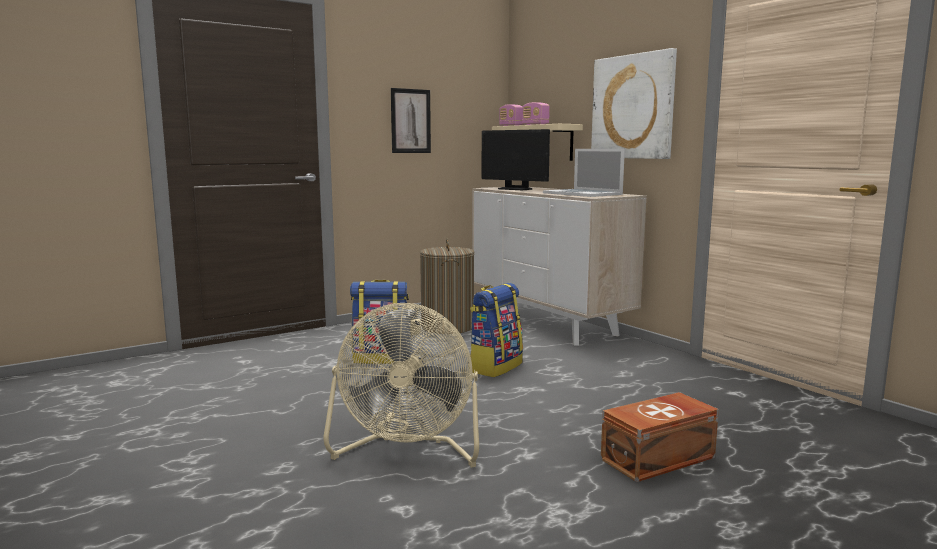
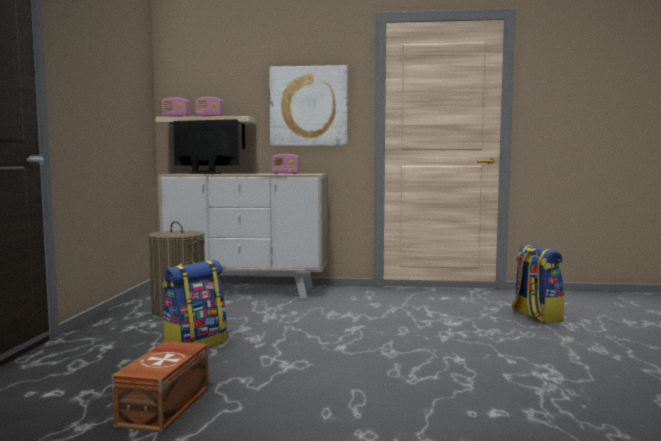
camera: 50 degrees left, 5 degrees down
(403, 448) = (395, 386): beige fan -> none
(410, 121) = (102, 104): picture -> none
(495, 367) = (296, 323): backpack -> backpack (535, 316)
(515, 189) = (204, 173): monitor -> monitor turned 150 degrees counterclockwise
(582, 194) = (285, 173): laptop -> radio
(660, 458) = (504, 335): brown storage box -> brown storage box (167, 405)

